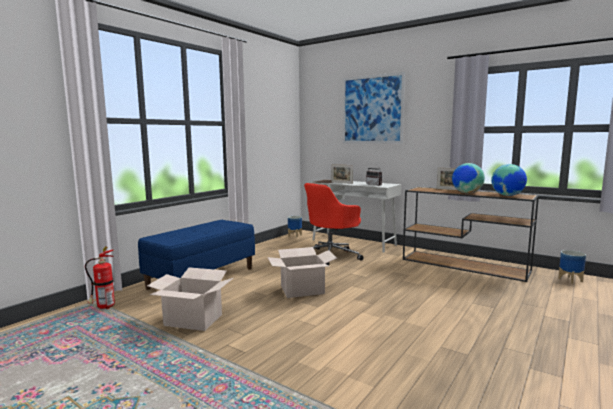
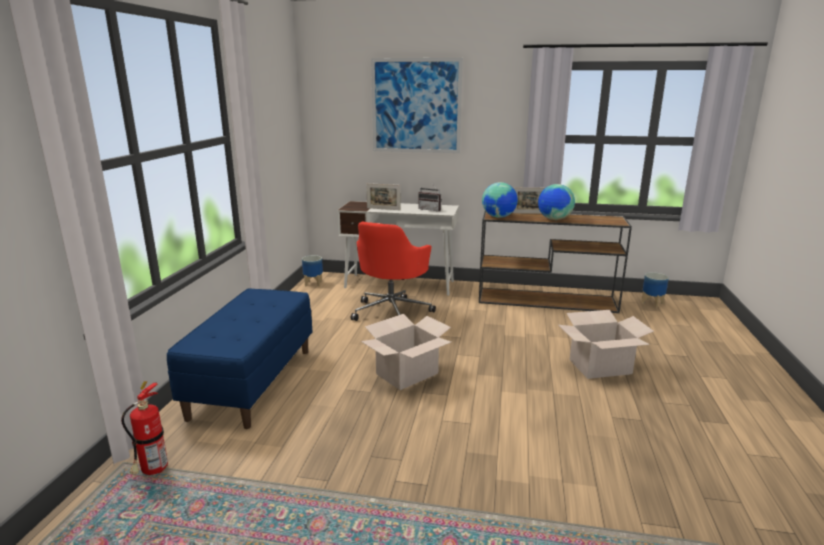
camera: 25 degrees left, 10 degrees up
(193, 320) = (313, 455): cardboard box -> cardboard box (600, 366)
(507, 195) = (599, 220): globe -> globe (499, 217)

